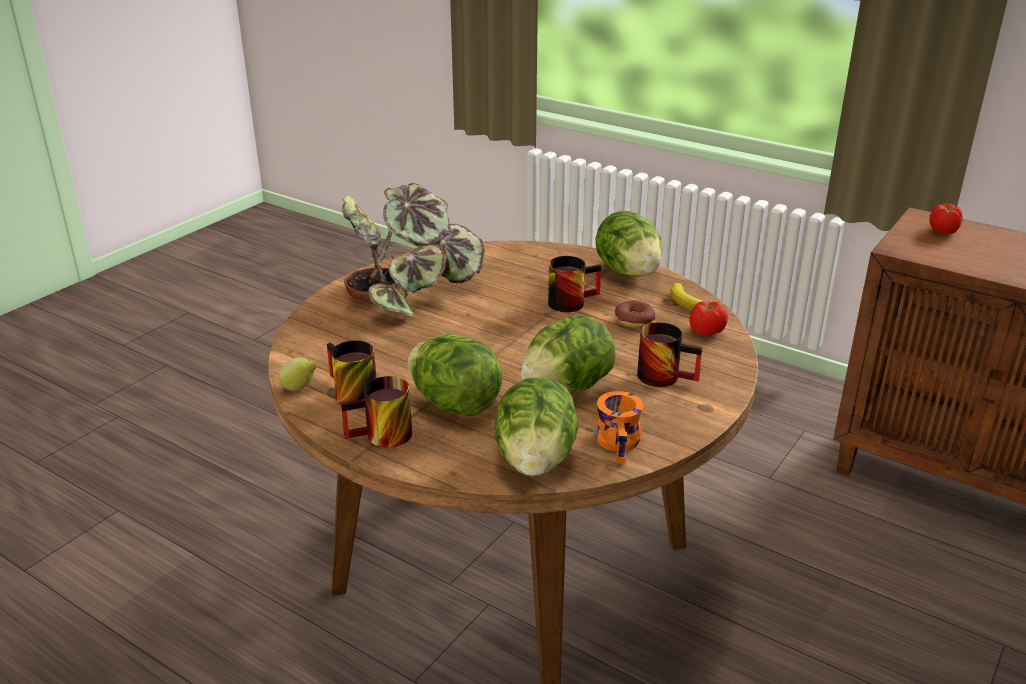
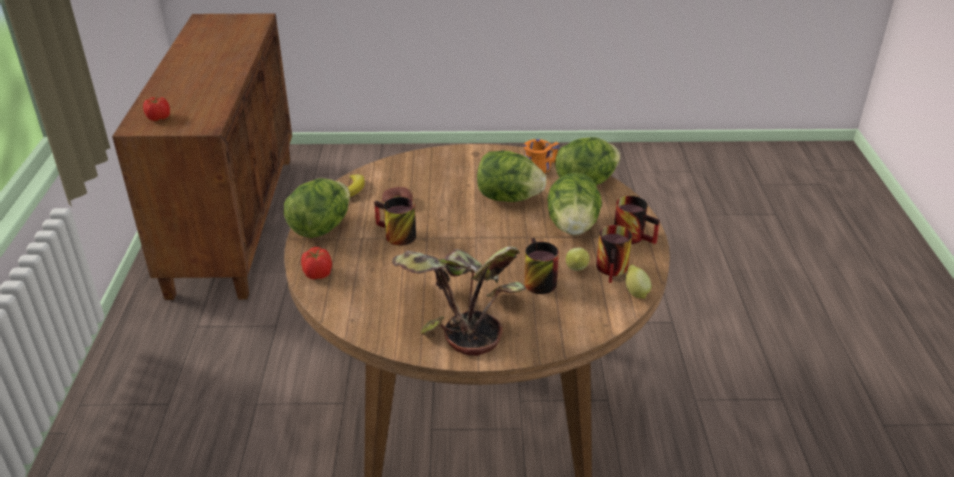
camera: 125 degrees left, 5 degrees up
(381, 372) = (576, 270): none -> lemon
(666, 375) = (456, 172): mug -> mug (535, 280)
(706, 331) = (386, 174): tomato -> tomato (317, 274)

